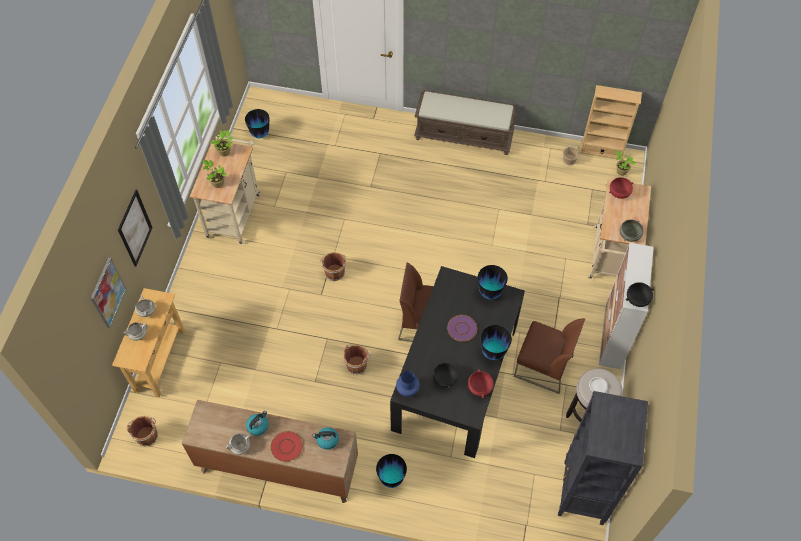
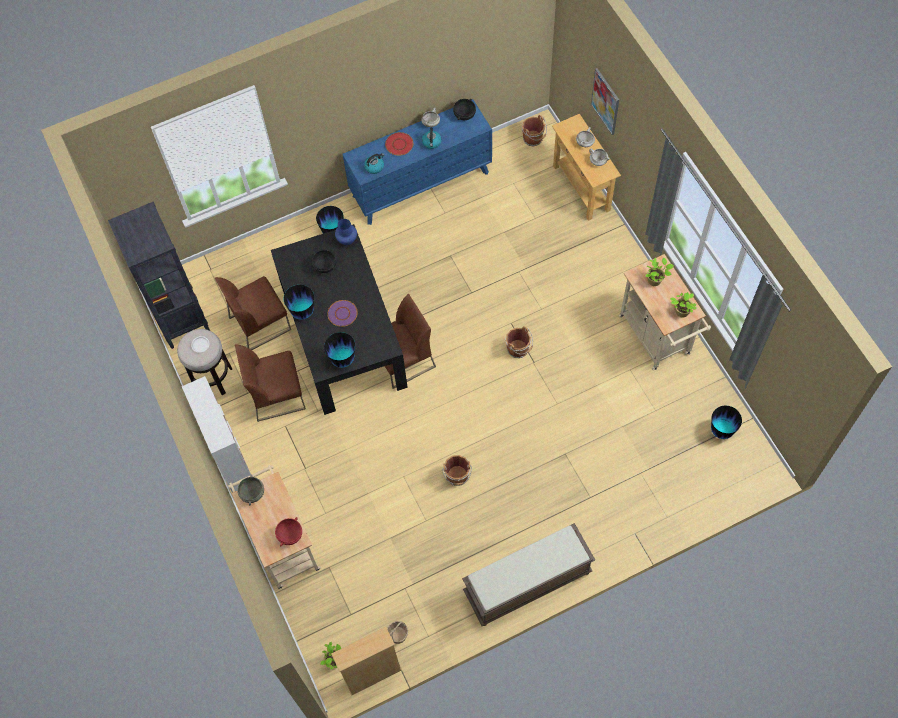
camera: 145 degrees right, 5 degrees up
(135, 228) = (642, 154): picture -> none
(278, 467) = (421, 184): brown dresser -> blue dresser
(357, 364) = (429, 290): brown bucket -> brown bucket (457, 476)
(479, 387) = (293, 278): red bowl -> none
(516, 438) = (260, 323): none -> brown chair
(637, 300) = (196, 390): black bowl -> black bowl (464, 115)

